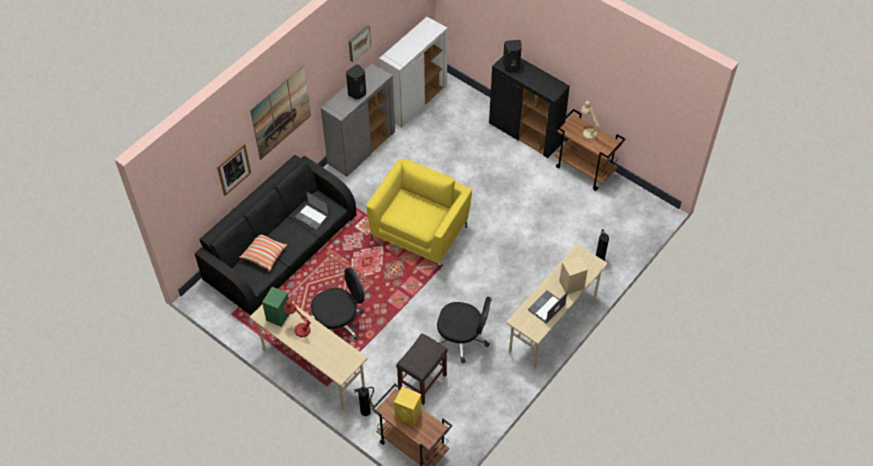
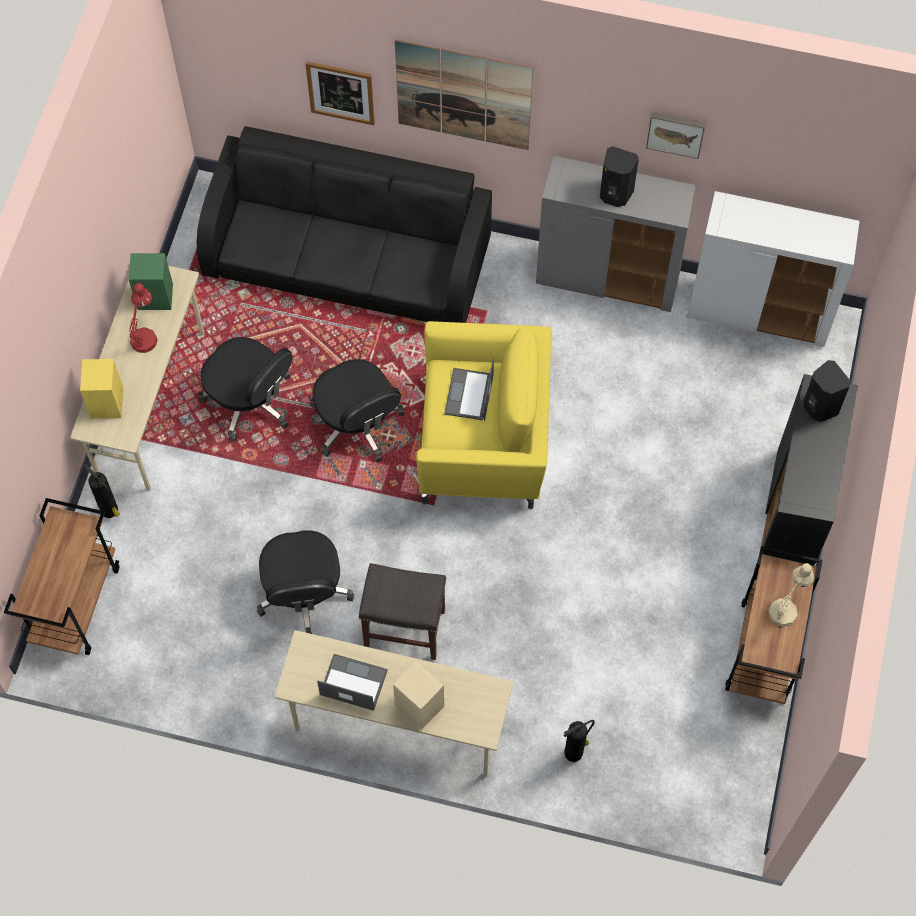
camera: 65 degrees right, 10 degrees up
(264, 255) = (296, 234): pillow -> none
(312, 216) = (403, 265): laptop -> laptop (469, 395)
(380, 280) = (357, 424): none -> black office chair
(409, 415) = (62, 558): yellow speaker -> yellow speaker (107, 404)
(422, 381) = (198, 568): grey stool -> grey stool (406, 628)

